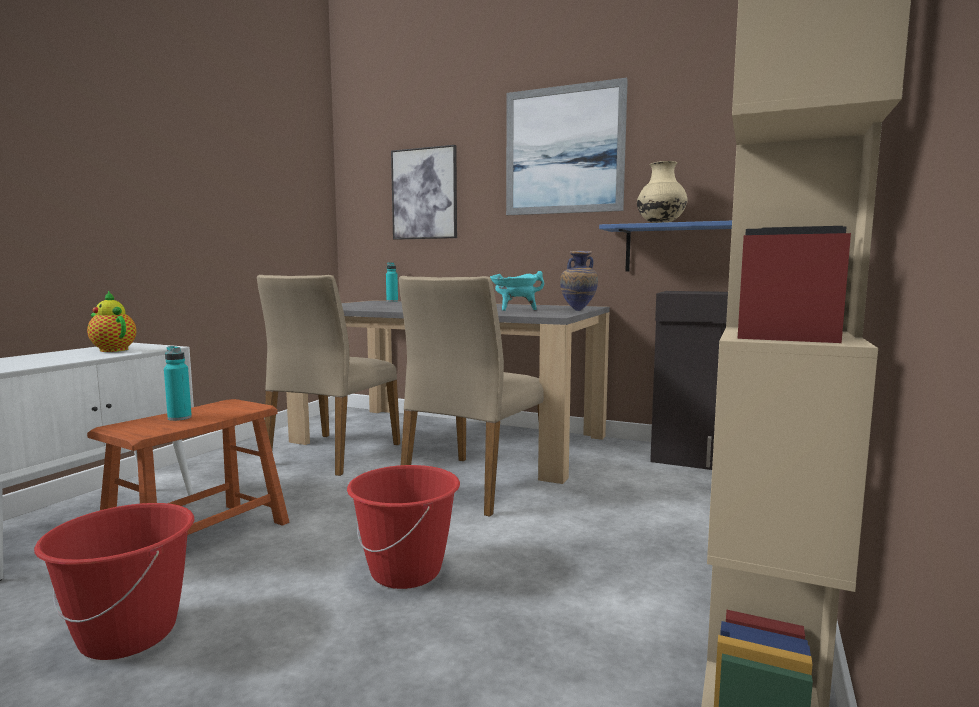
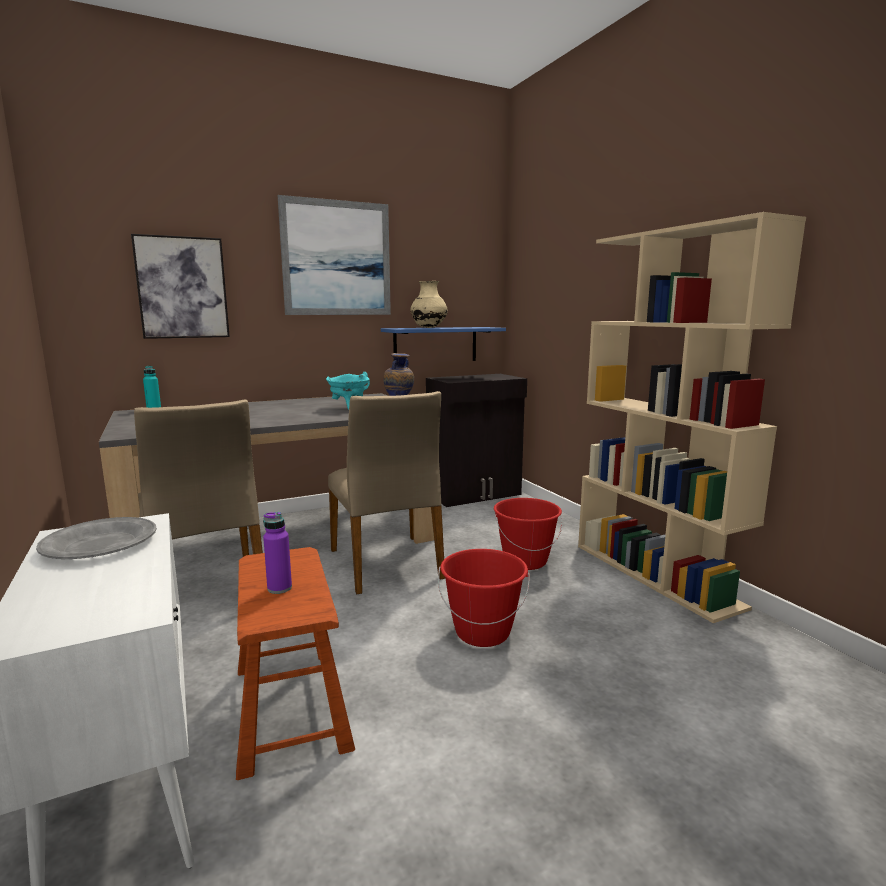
camera: 50 degrees left, 5 degrees up
(112, 350) = (101, 544): teapot -> grey plate
(129, 634) = (433, 777): red bucket -> red bucket (525, 561)
(179, 418) = (279, 588): turquoise bottle -> purple bottle

